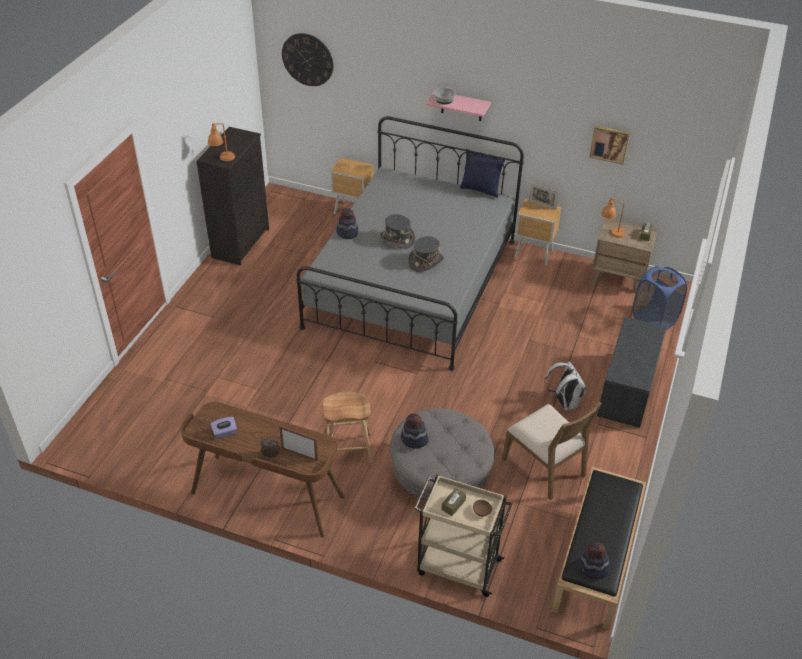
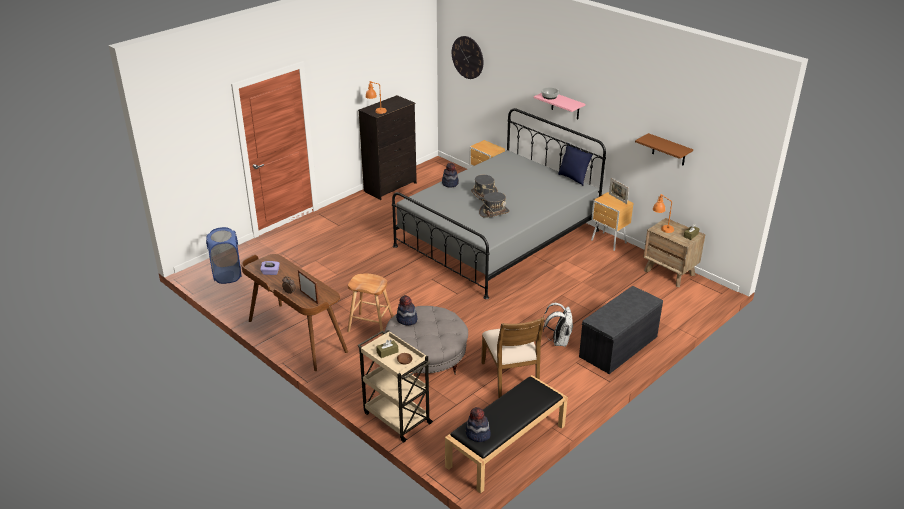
camera: 25 degrees right, 10 degrees down
(609, 144) = (669, 150): picture -> brown shelf
(653, 320) = (678, 307): blue laundry basket -> blue laundry basket (227, 275)

